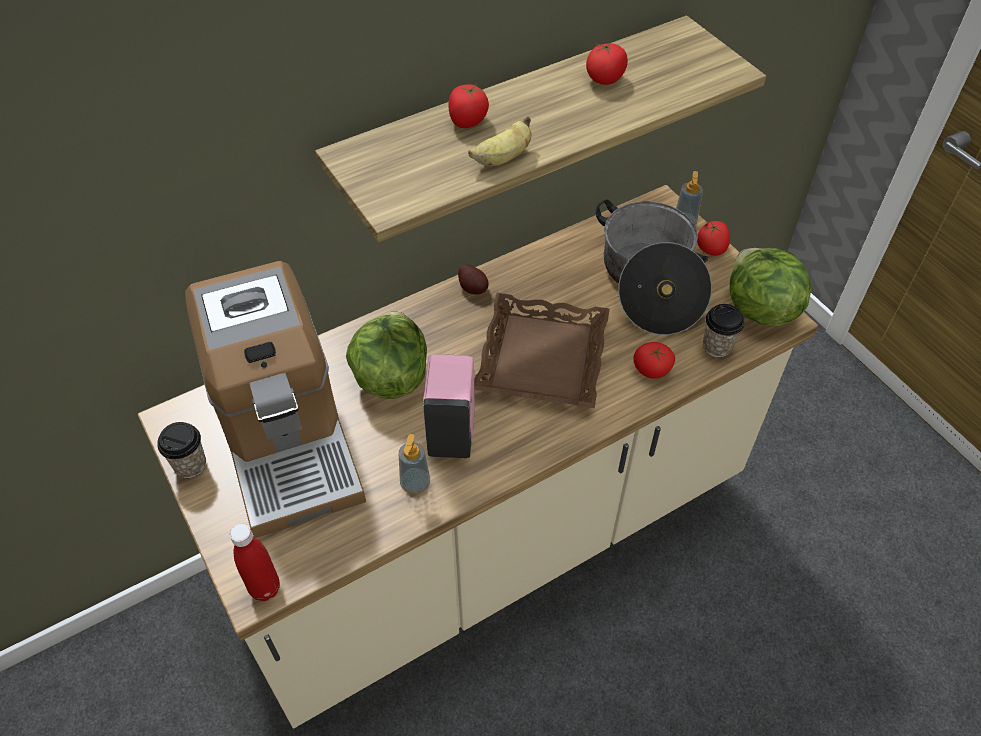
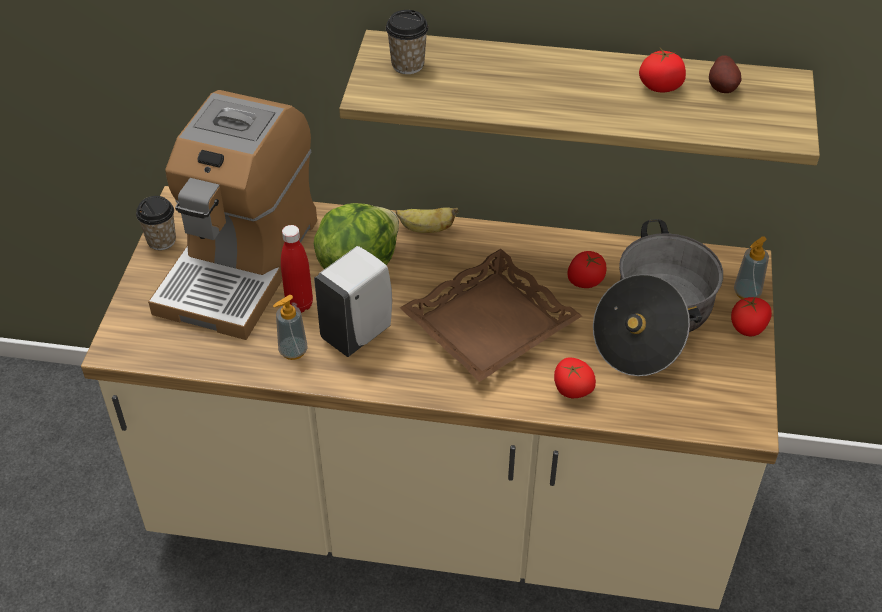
camera: 40 degrees right, 5 degrees down
(265, 588) = (124, 351): red bottle -> red bottle (299, 304)
(452, 432) = (358, 333): pink soap dispenser -> white soap dispenser
(467, 121) = (503, 63): tomato -> tomato (585, 281)
(473, 288) = (494, 238): potato -> potato (723, 87)
(502, 159) = (494, 104): banana -> banana (426, 229)
(717, 346) = (654, 408): cup -> cup (407, 65)
(758, 309) = (733, 403): lettuce -> none

